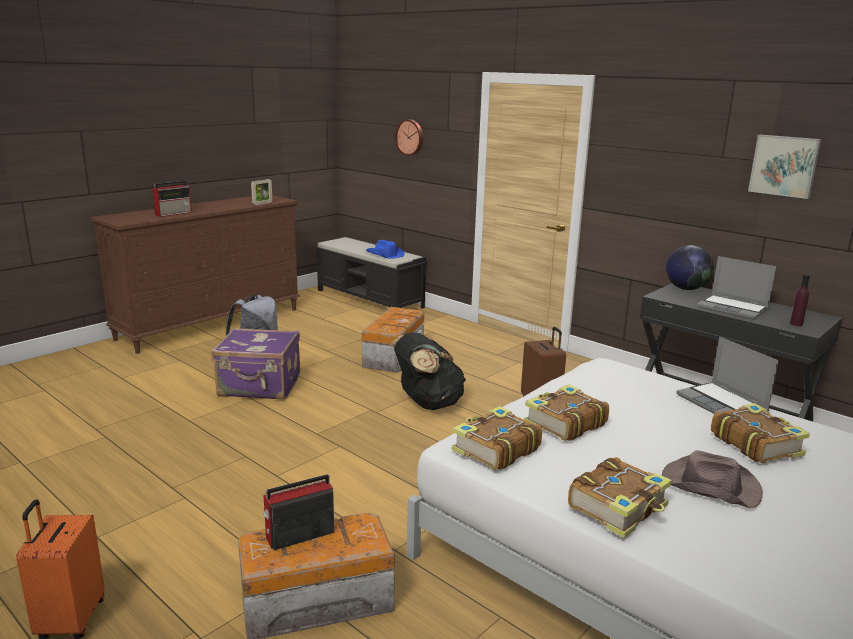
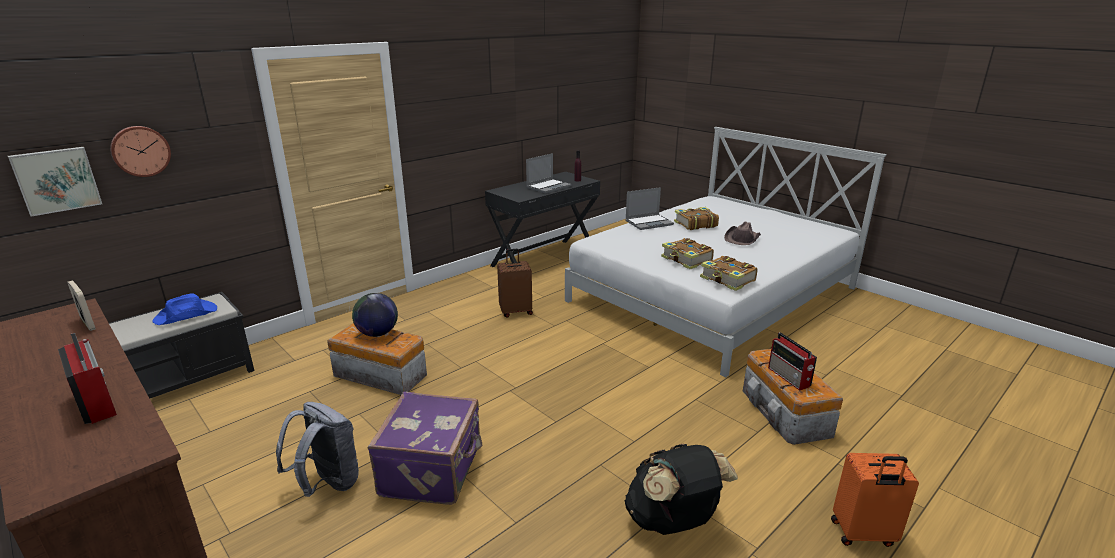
camera: 85 degrees left, 5 degrees up
(427, 403) = (503, 360): black backpack -> black backpack (673, 521)
(619, 507) = (773, 258): book -> none
(686, 289) = (504, 190): globe -> globe (377, 333)
(784, 165) = (525, 91): picture -> picture (56, 180)

